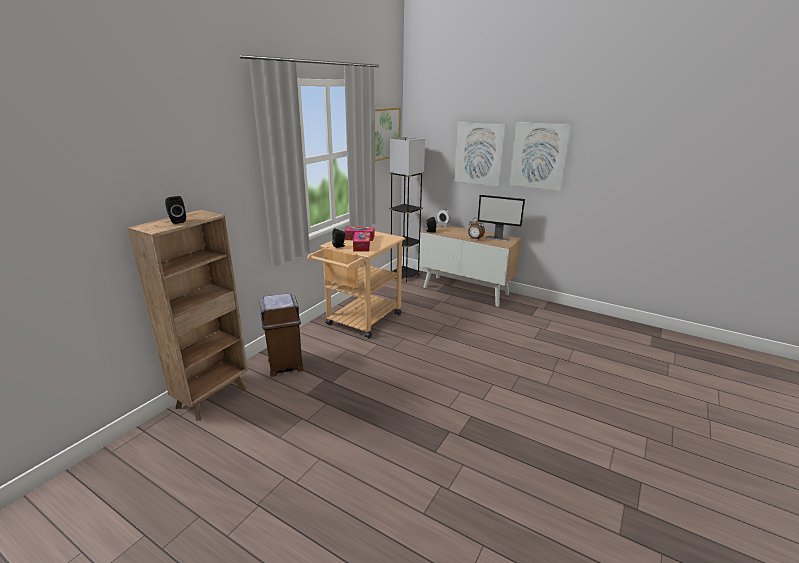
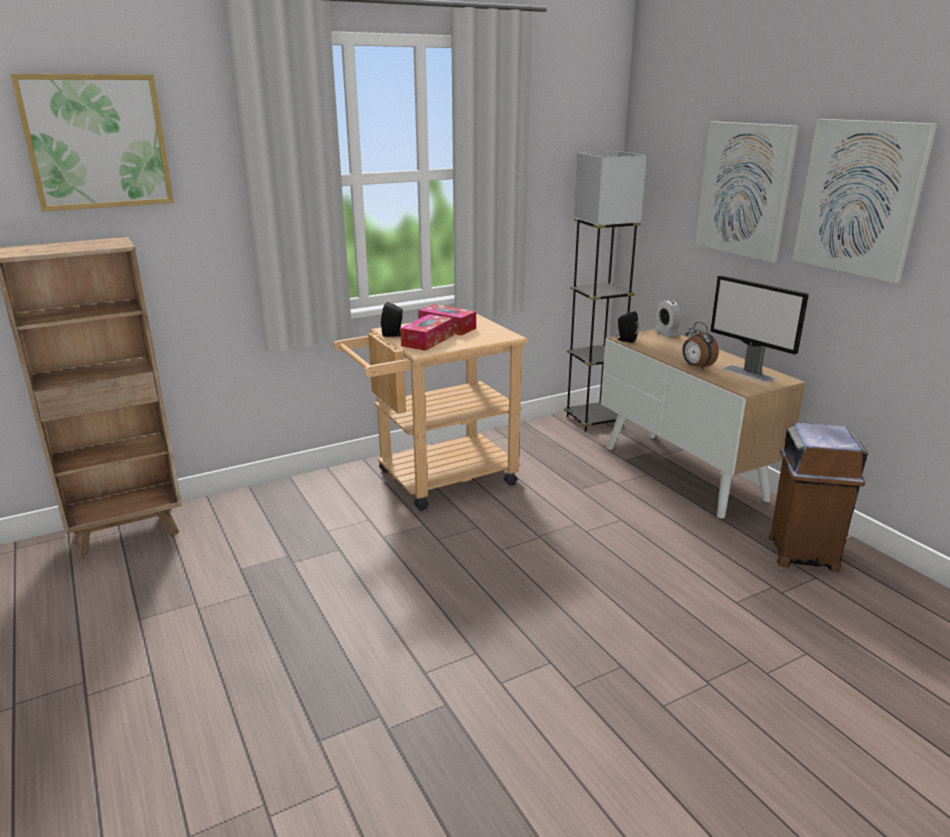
camera: 30 degrees right, 0 degrees up
(177, 221) = (60, 247): black speaker -> none
(285, 365) = (260, 515): brown trash can -> brown trash can (802, 552)
(384, 133) = (571, 143): picture -> picture (97, 142)

